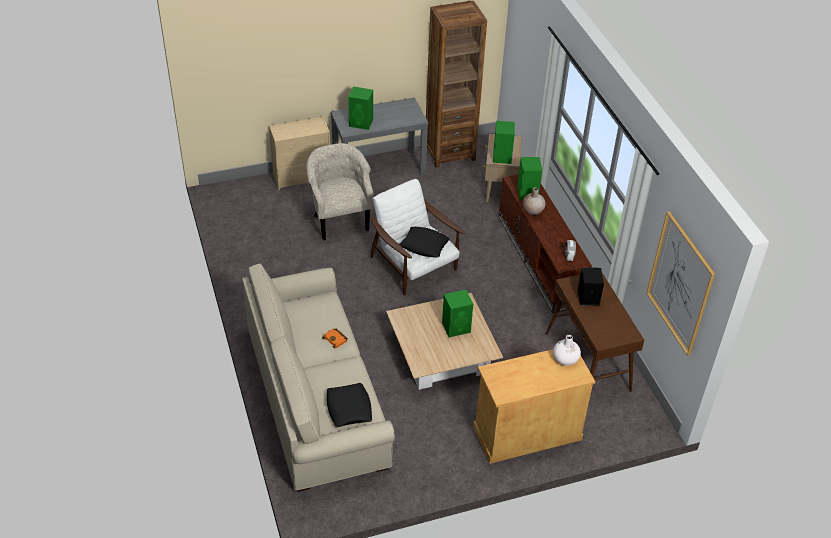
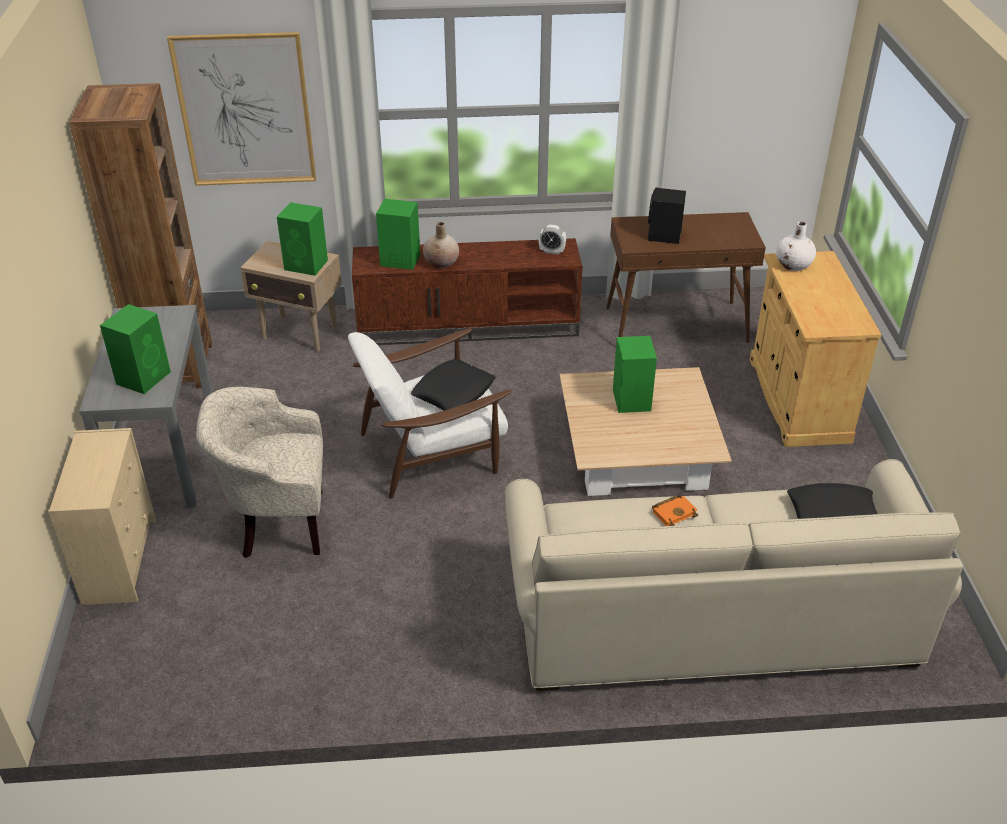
camera: 75 degrees left, 5 degrees down
(680, 283) = (757, 105): picture -> picture (245, 110)

